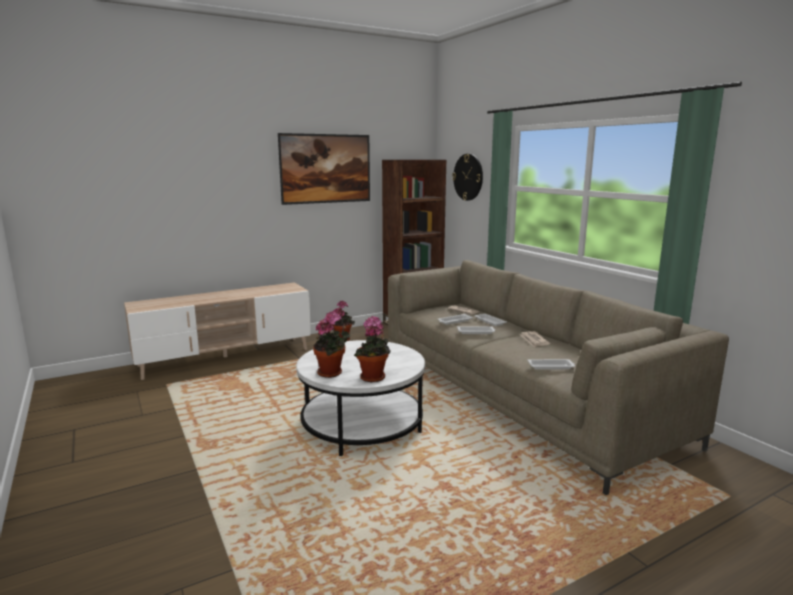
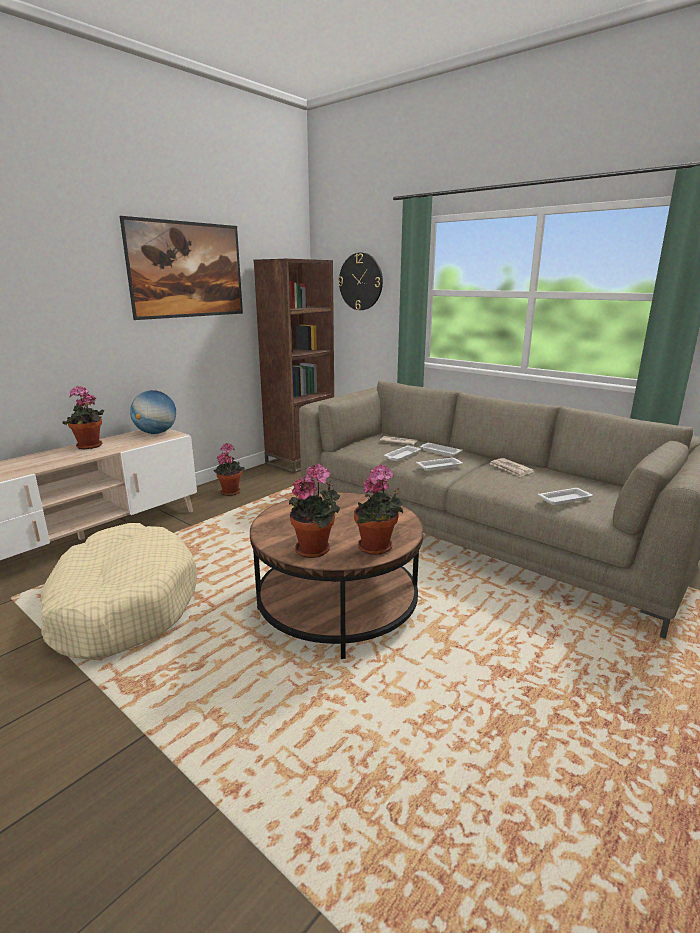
camera: 20 degrees left, 5 degrees up
(225, 400) = (122, 605): none -> beige dog bed
(238, 292) = (89, 447): none -> potted plant
(287, 287) = (156, 433): none -> globe
(362, 425) = (337, 606): white coffee table -> brown coffee table

